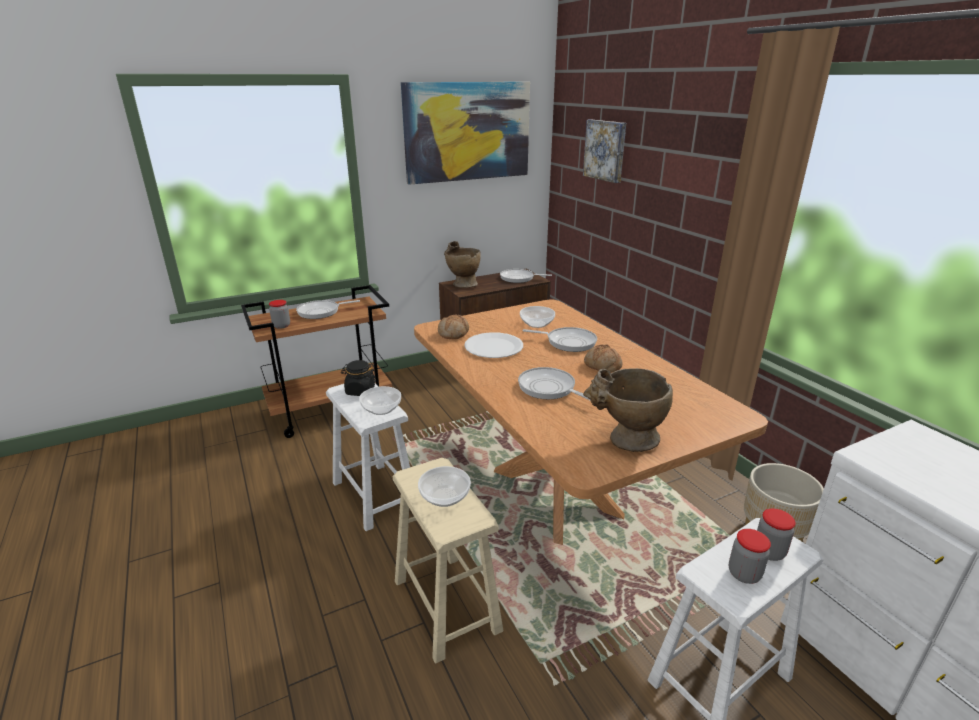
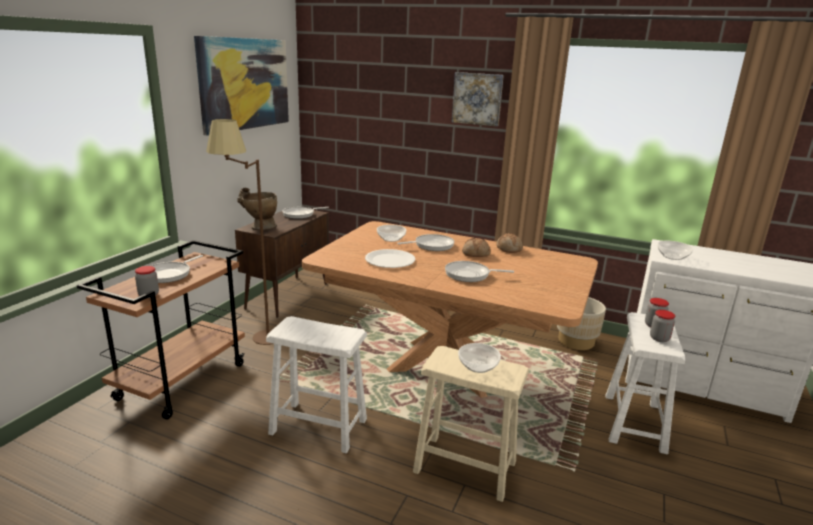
camera: 40 degrees left, 5 degrees down
(360, 391) = (300, 327): black jar -> none
(381, 408) = (341, 333): bowl -> bowl (672, 256)
(421, 392) = (253, 338): none -> brown floor lamp
(454, 333) = (344, 259): bread -> bread (509, 249)
(606, 150) = (368, 97): picture -> picture (477, 99)
(625, 441) = (555, 289): beige vase -> none

